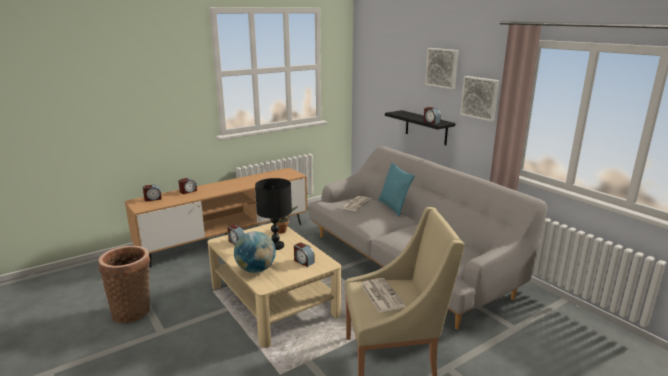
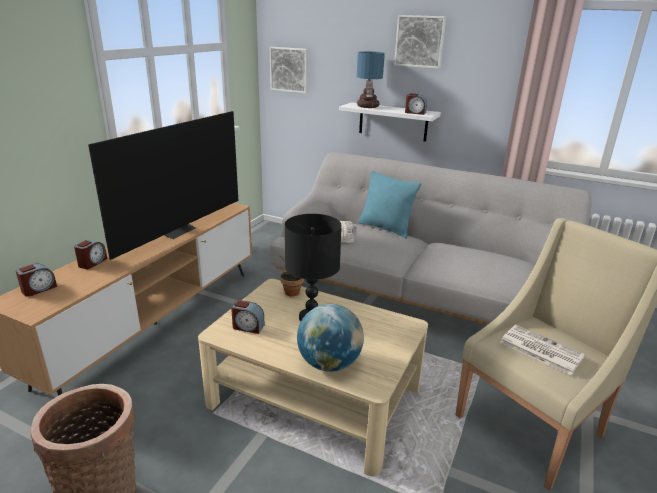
camera: 30 degrees left, 5 degrees up
(247, 183) = (177, 230): none -> television
(303, 261) = (376, 330): alarm clock -> none
(405, 114) = (367, 106): none -> table lamp
(426, 127) = (393, 122): black shelf -> white shelf
(480, 98) = (480, 77): picture -> picture (290, 69)

